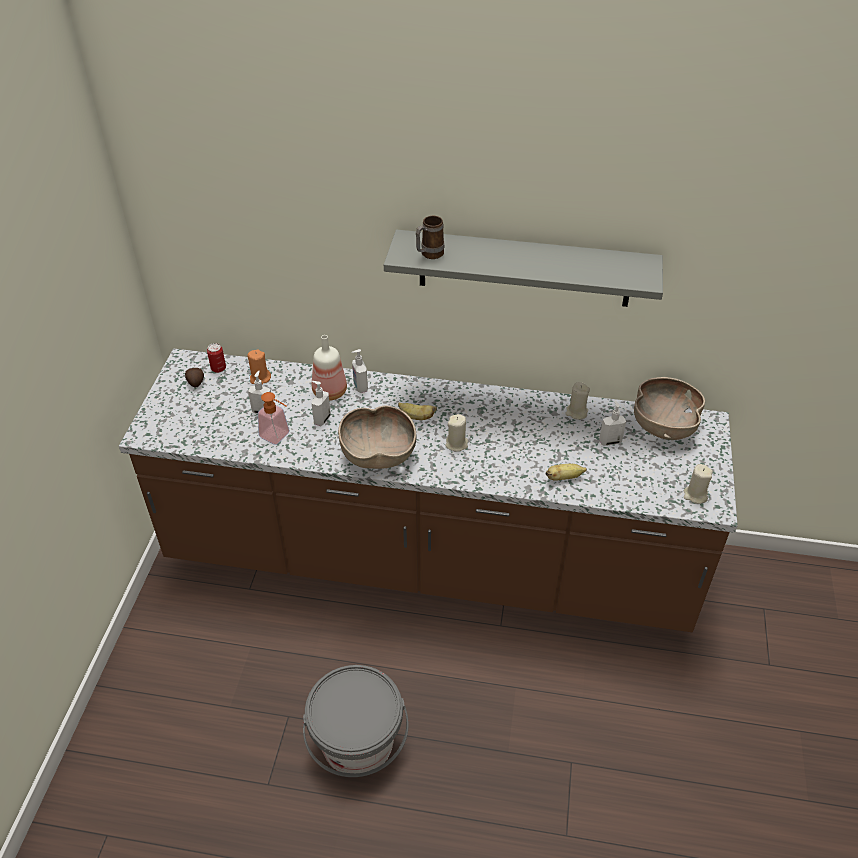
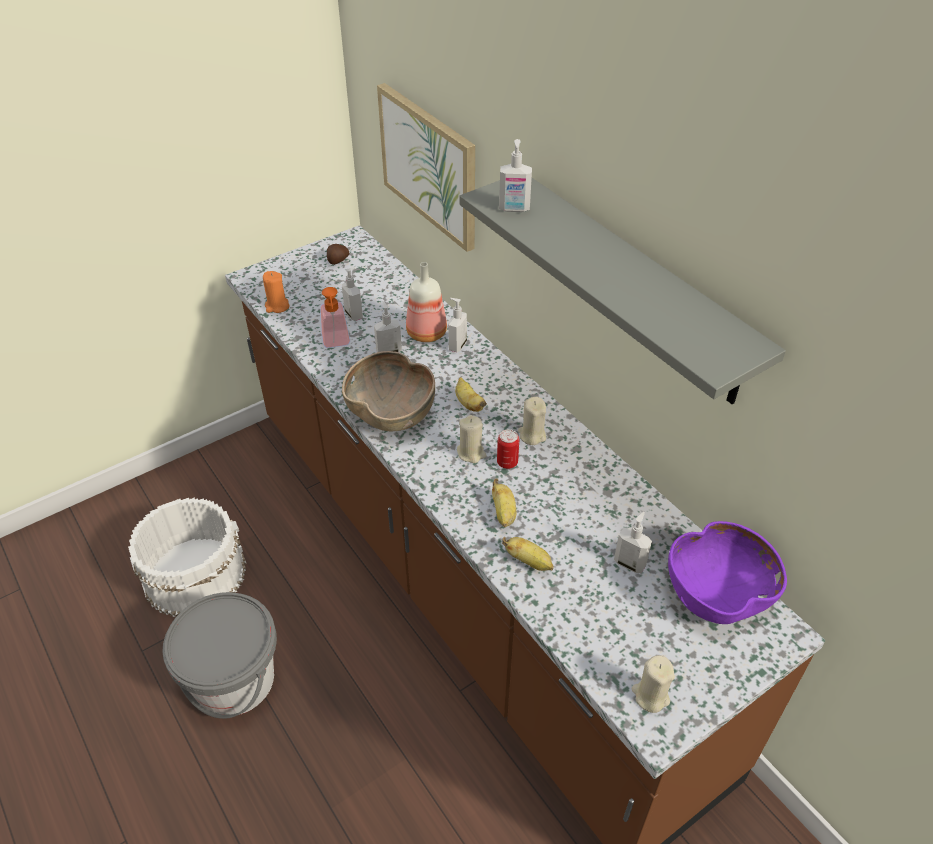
camera: 45 degrees right, 0 degrees up
(218, 368) = (369, 260): can -> can (507, 462)
(240, 706) = (195, 574): none -> white bucket
(260, 378) = (388, 287): orange candle -> orange candle (277, 306)
(271, 263) = (429, 165): none -> picture
(429, 255) = (514, 209): mug -> soap dispenser
(518, 463) = (504, 513): none -> banana
(576, 412) = (633, 508): beige candle -> beige candle (532, 435)
(663, 425) = (716, 593): brown bowl -> purple bowl

